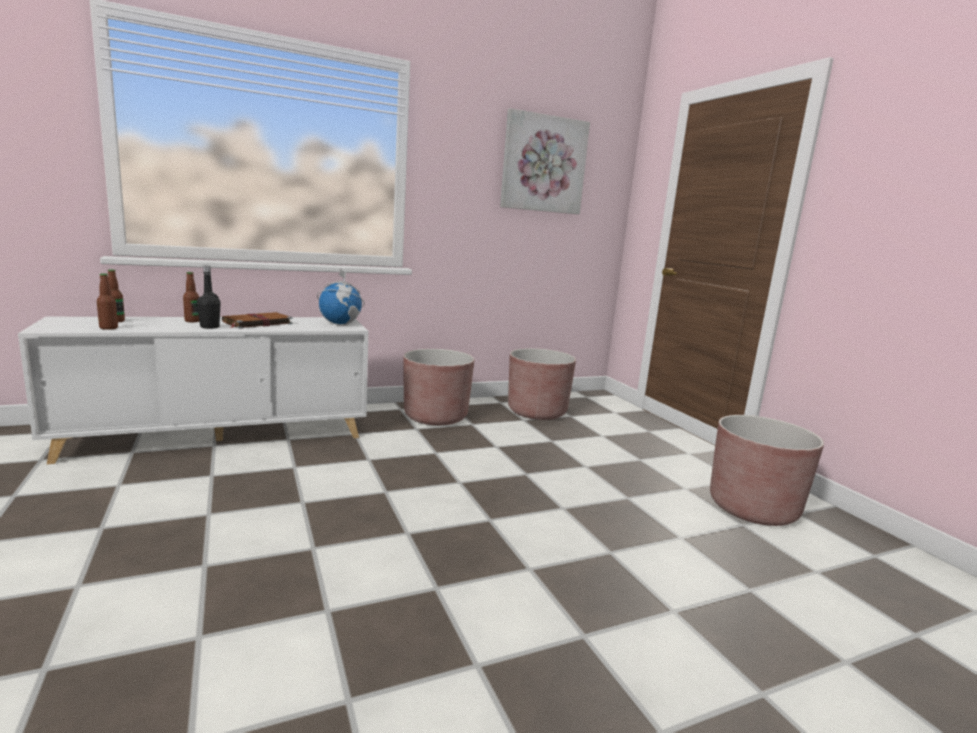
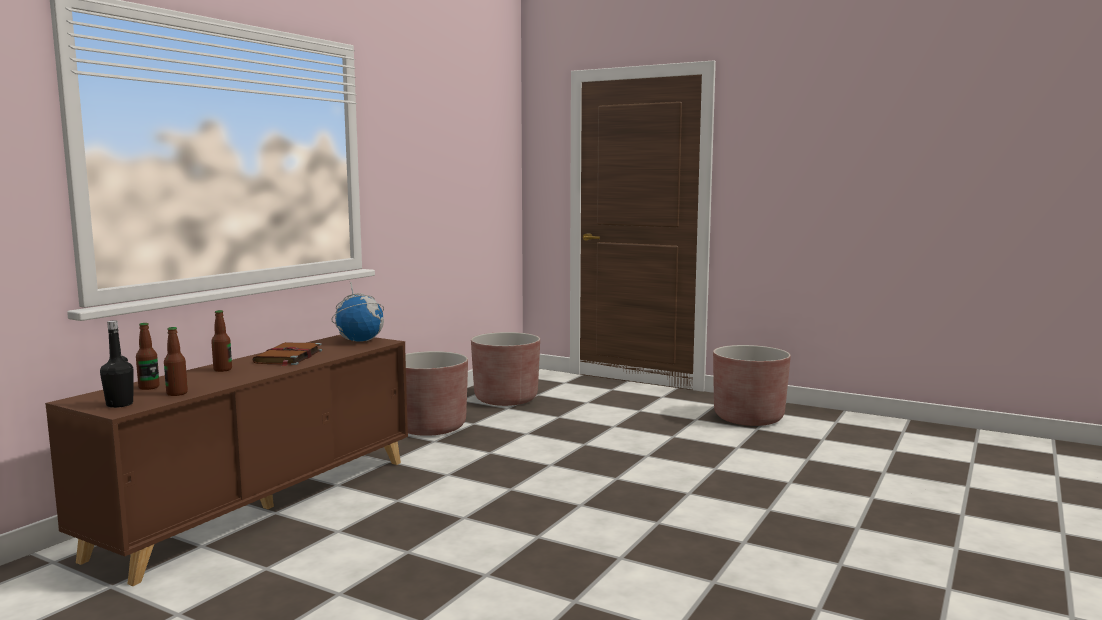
camera: 35 degrees left, 5 degrees down
(209, 327) = (265, 370): black bottle -> black bottle (119, 404)
(220, 437) = (262, 505): white cabinet -> brown cabinet
(543, 164) = (460, 141): picture -> none

